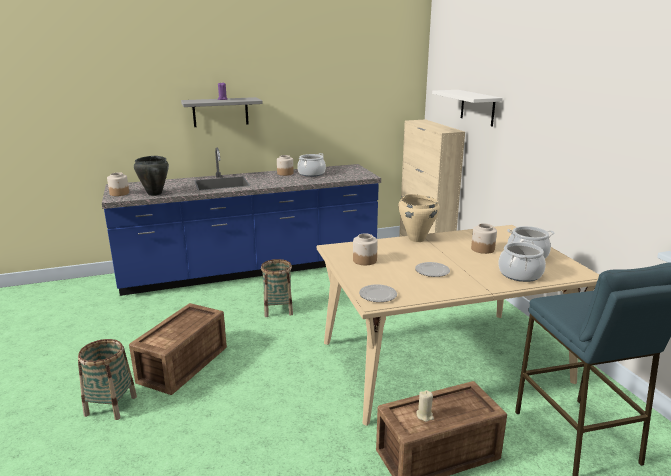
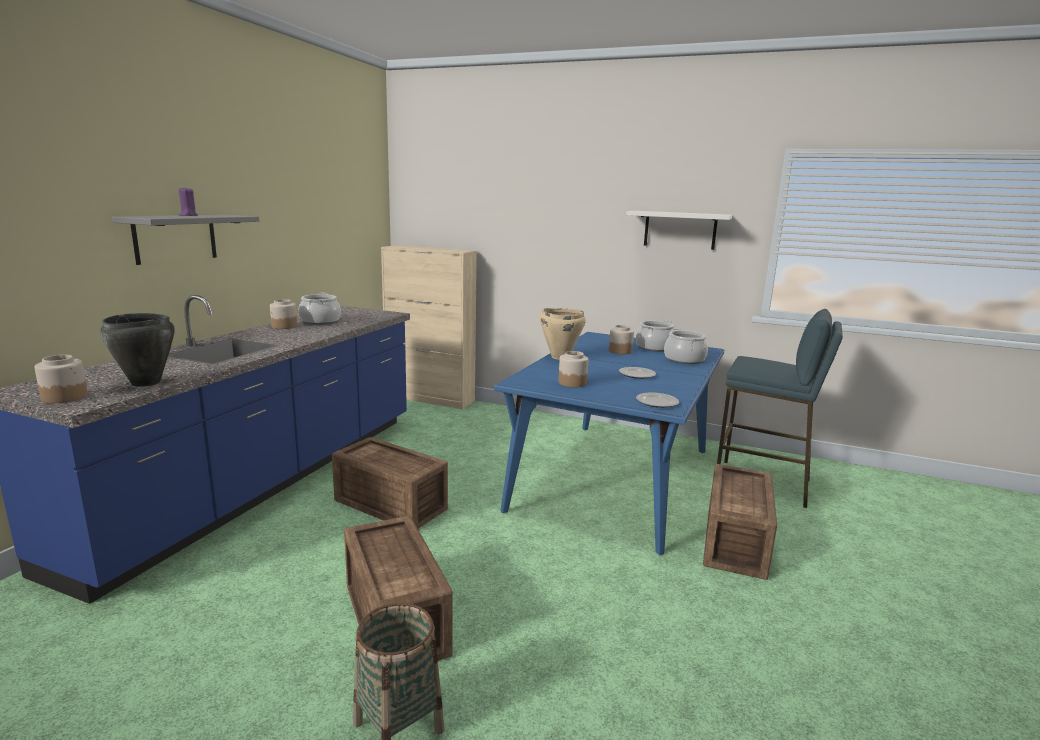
camera: 50 degrees left, 5 degrees down
(278, 309) = (390, 506): basket -> crate
(424, 415) = (742, 501): beige candle -> none
(442, 362) = (615, 479): beige dining table -> blue dining table
(477, 107) = (493, 222): white shelf -> white shelf (680, 230)

